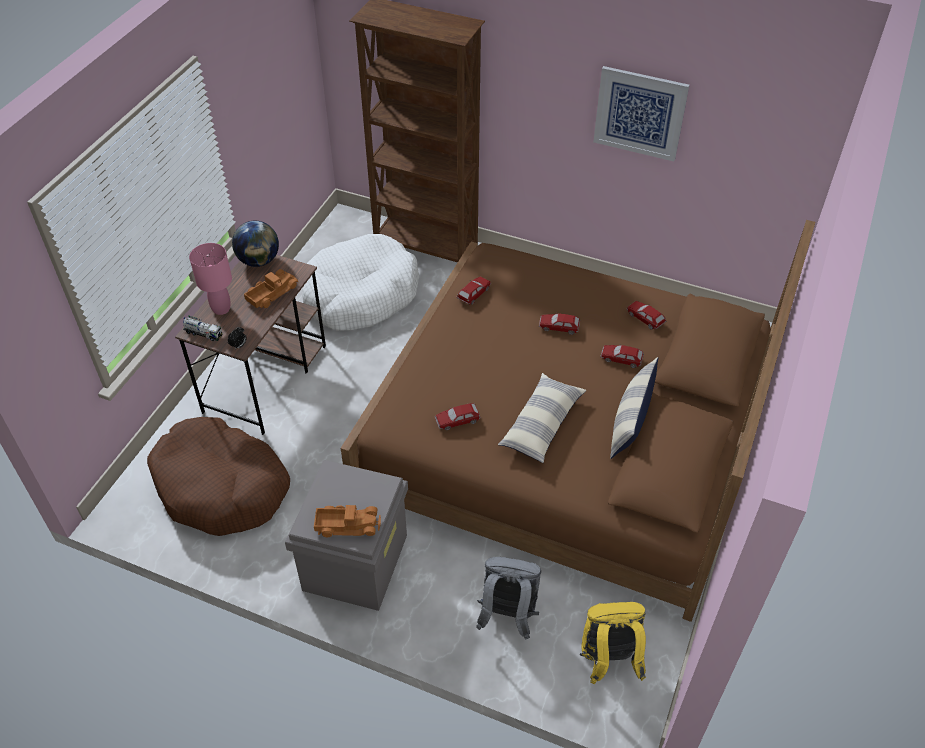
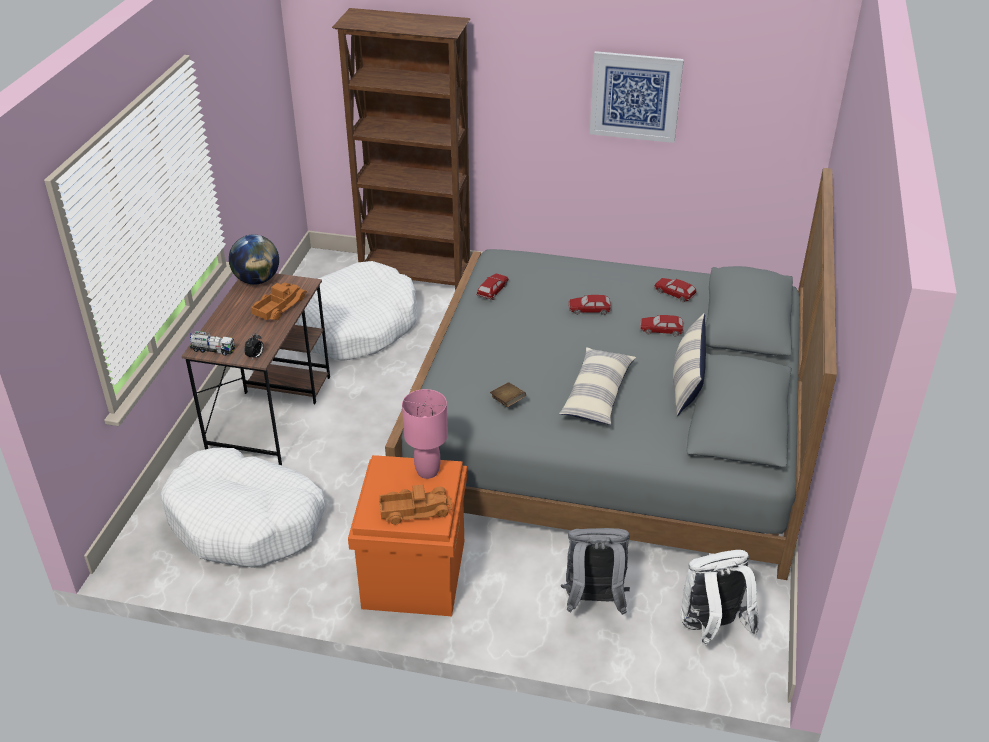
camera: 10 degrees left, 10 degrees down
(221, 309) = (227, 326): pink table lamp -> pink table lamp (428, 471)
(222, 487) = (246, 521): brown dog bed -> white dog bed
(355, 561) = (413, 573): grey storage box -> orange storage box
(457, 420) = (507, 401): toy car -> brown book
(566, 435) = (610, 428): brown bed -> grey bed
(608, 660) = (712, 628): yellow backpack -> white backpack

